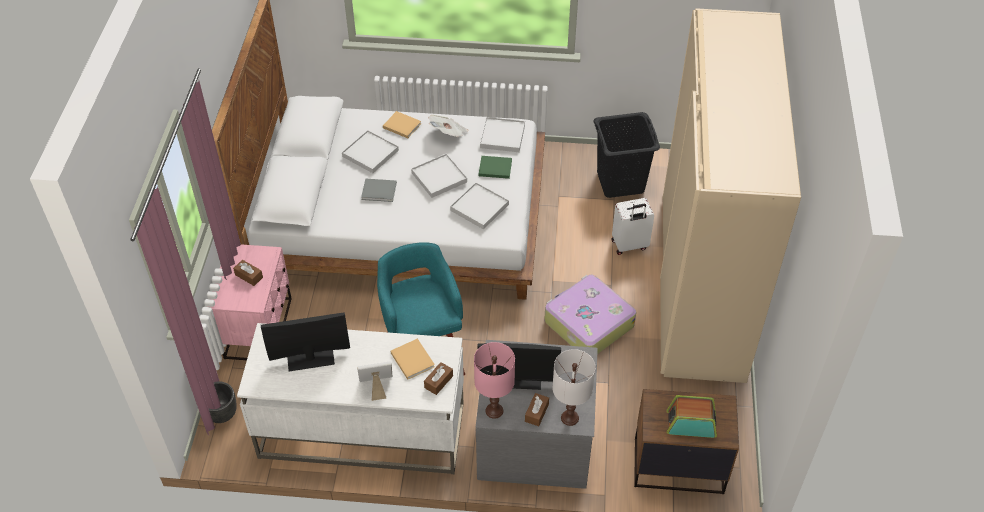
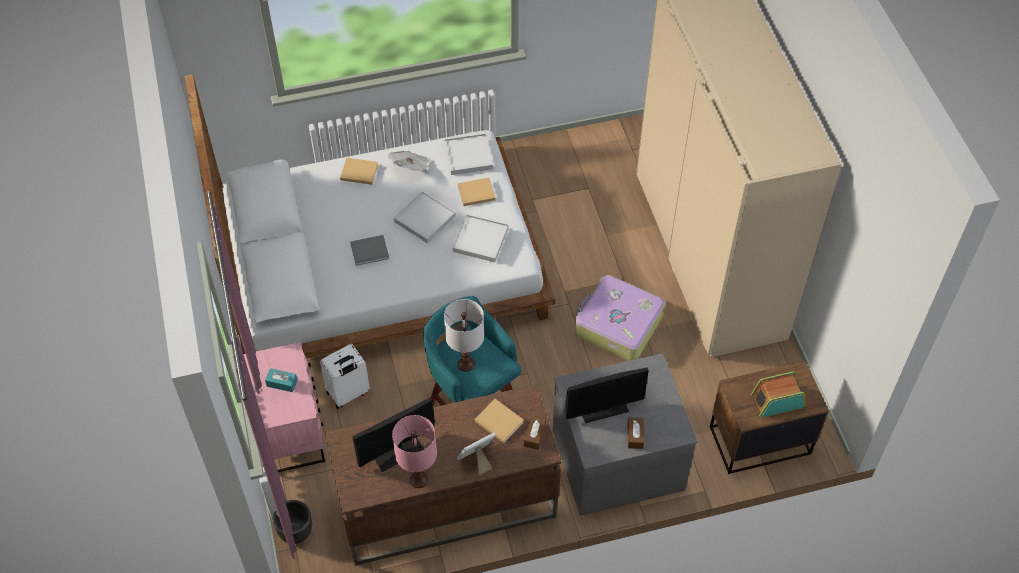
camera: 20 degrees left, 5 degrees up
(249, 276) = (282, 383): brown tissue box -> turquoise tissue box
(361, 430) = (445, 503): white desk -> brown desk
(370, 153) = (341, 212): white tray -> none
(494, 168) = (475, 193): green book -> beige book
(494, 410) = (594, 446): pink table lamp -> pink table lamp (418, 479)
(570, 417) = (668, 431): white table lamp -> white table lamp (466, 364)
(621, 182) = (587, 167): black laundry basket -> none
(629, 245) = (624, 232): white suitcase -> white suitcase (348, 394)

